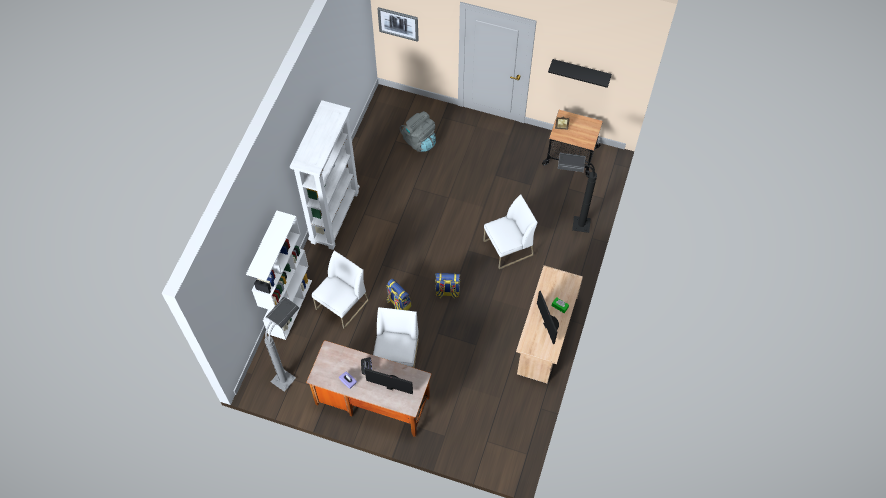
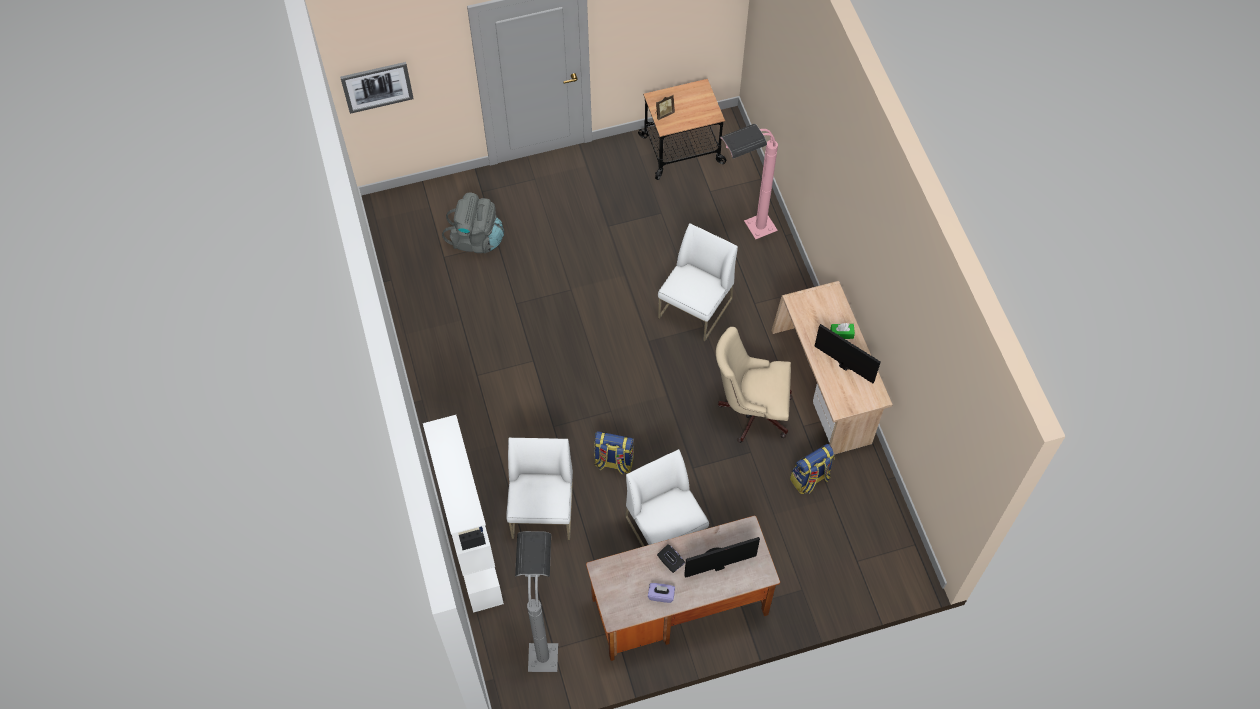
camera: 35 degrees left, 0 degrees up
(334, 216) = (440, 402): white bookcase -> none
(447, 292) = (663, 409): backpack -> backpack (810, 479)
(494, 322) = (750, 410): none -> beige office chair
(569, 224) = (744, 234): black floor lamp -> pink floor lamp
(580, 72) = (662, 24): black shelf -> none

